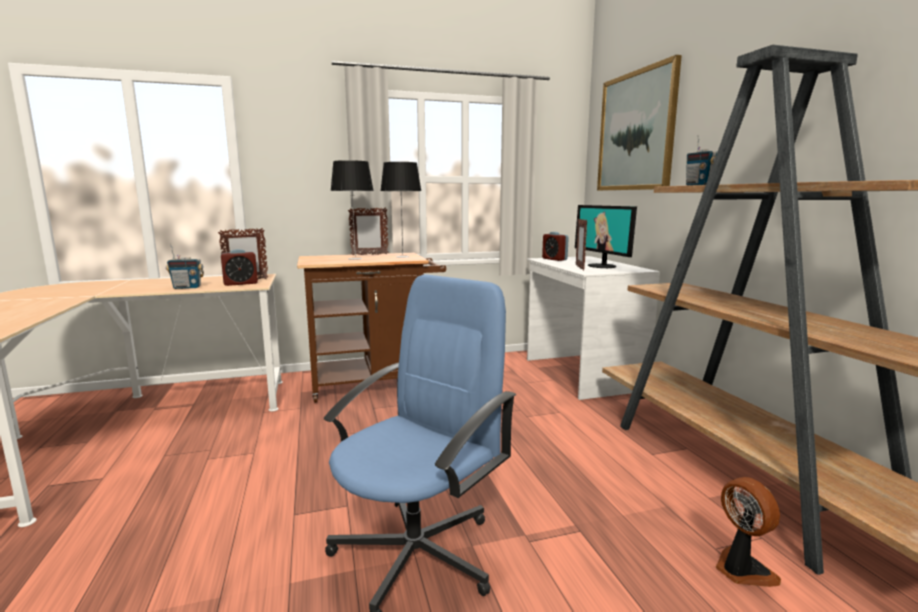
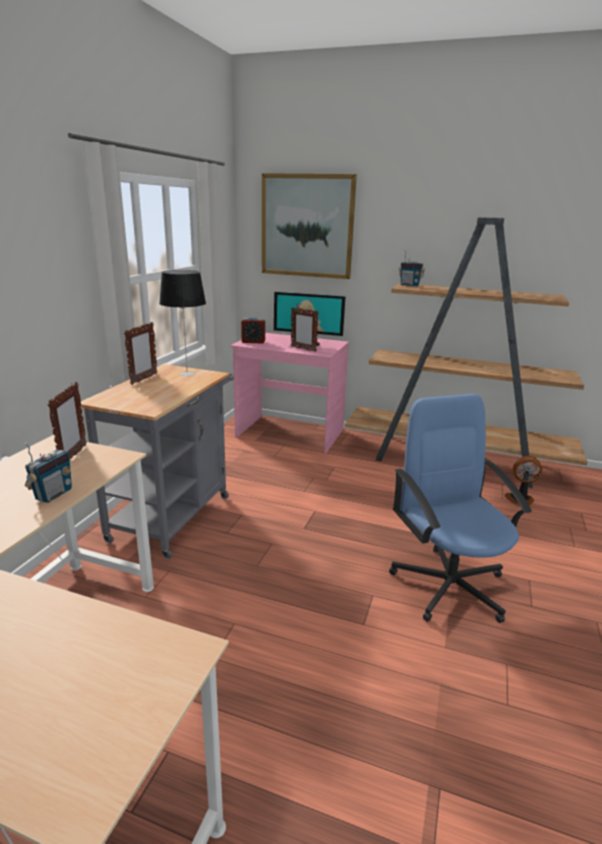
camera: 55 degrees left, 10 degrees up
(240, 283) = (89, 462): alarm clock -> none
(355, 258) = (161, 389): table lamp -> none
(375, 383) = (175, 513): brown cart -> grey cart
(581, 374) = (289, 433): white desk -> pink desk

